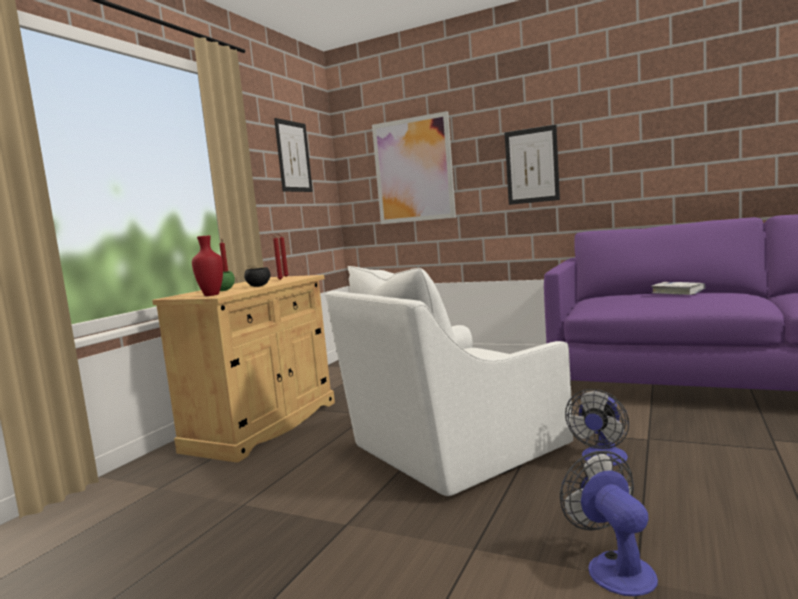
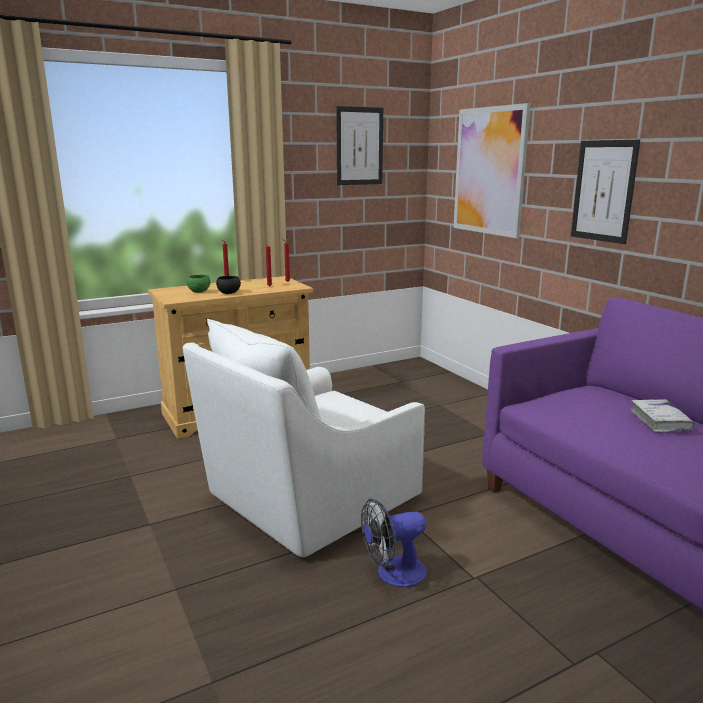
camera: 35 degrees right, 10 degrees up
(210, 295) = (174, 297): red vase -> none
(452, 450) = (307, 500): white armchair -> white armchair turned 45 degrees counterclockwise
(614, 566) = (219, 662): fan -> none

